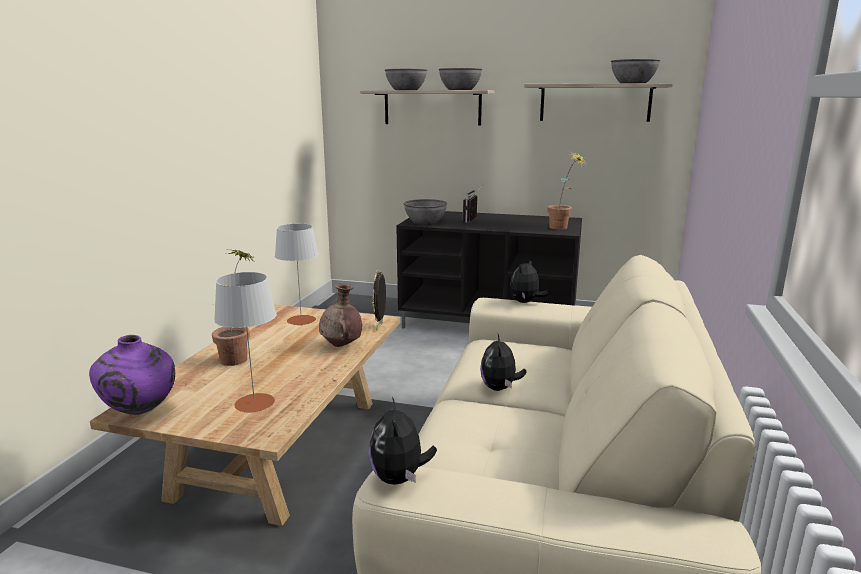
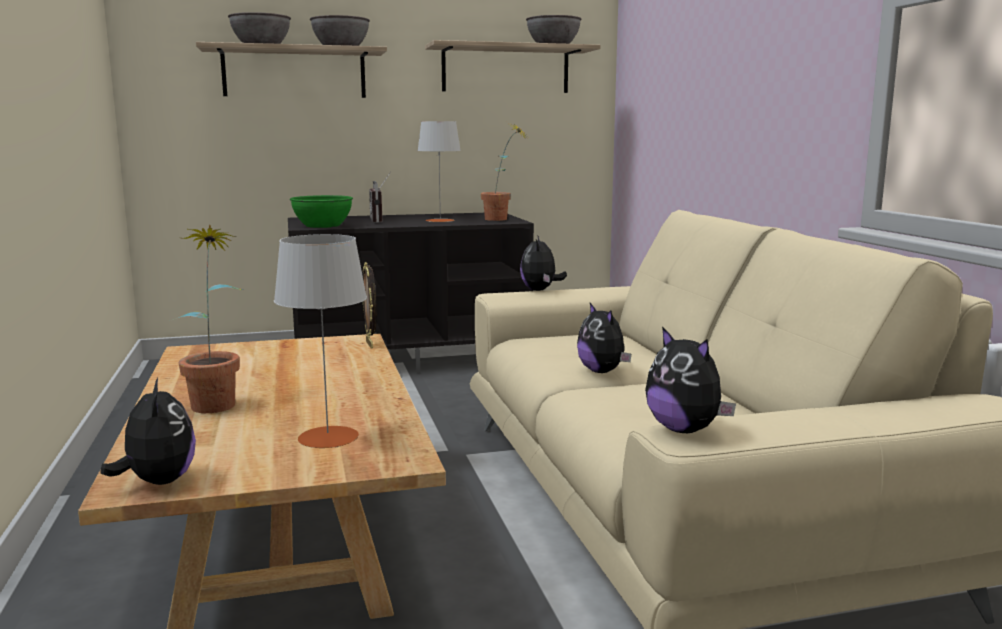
camera: 30 degrees left, 5 degrees down
(140, 412) = (158, 482): purple vase -> plush toy
(301, 320) = (245, 355): grey table lamp -> grey table lamp (440, 220)
(342, 345) = (351, 368): brown vase -> none
(425, 222) = (323, 226): grey bowl -> green bowl

